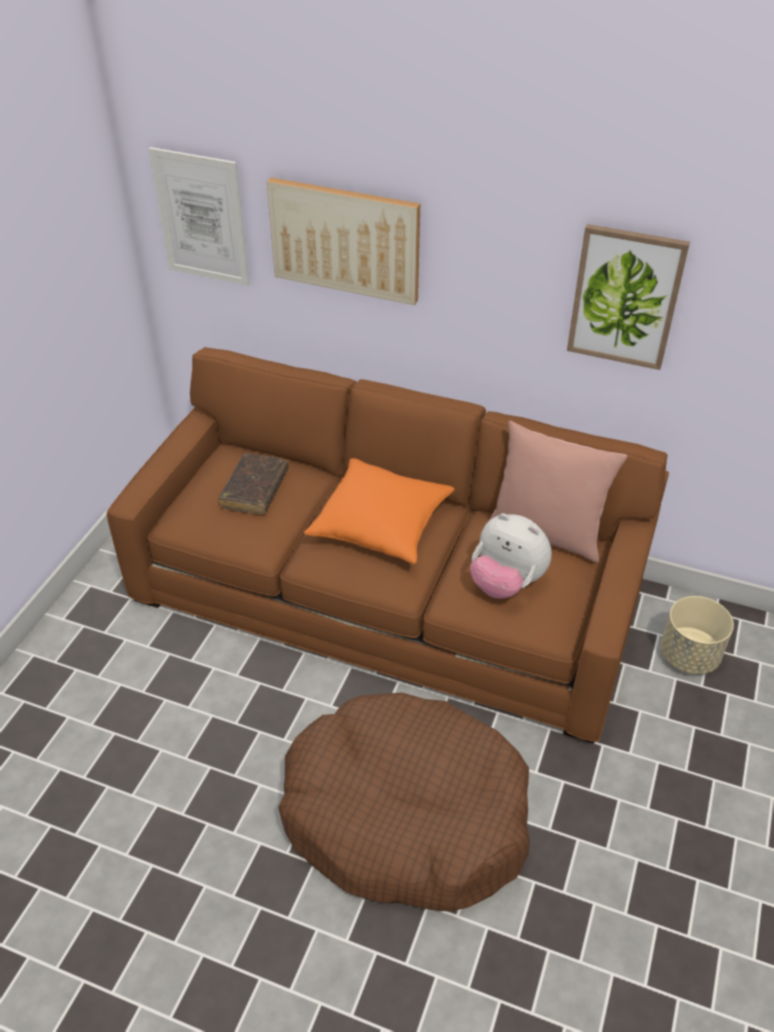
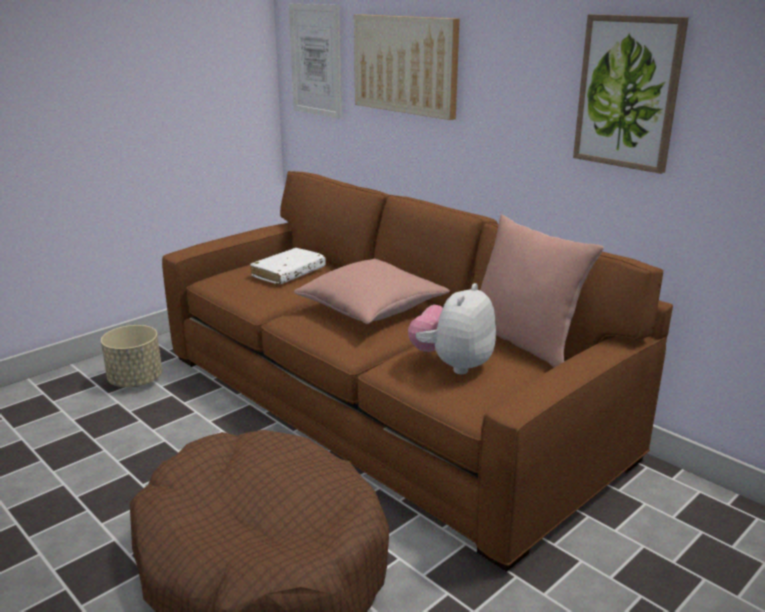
camera: 25 degrees right, 20 degrees down
(255, 490) = (288, 273): brown book -> white book
(381, 524) = (371, 309): orange pillow -> pink pillow
(506, 583) = (453, 364): plush toy -> plush toy turned 60 degrees clockwise
(689, 656) = (672, 531): beige planter -> beige planter (136, 381)

